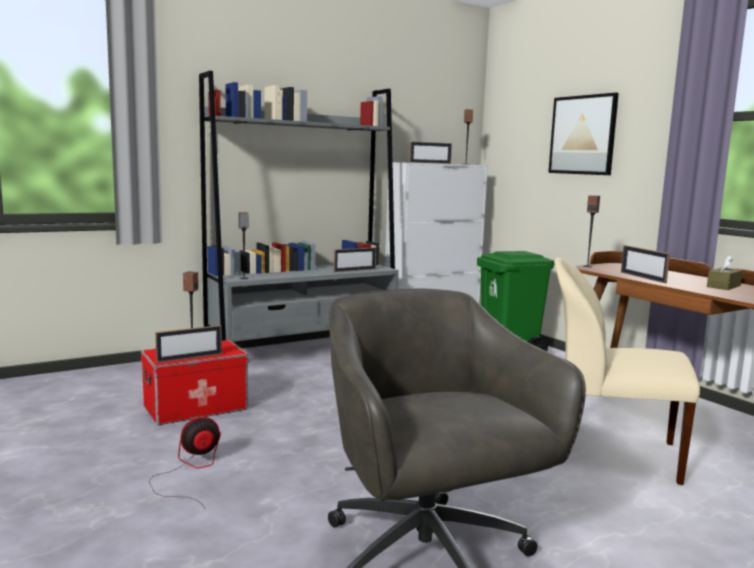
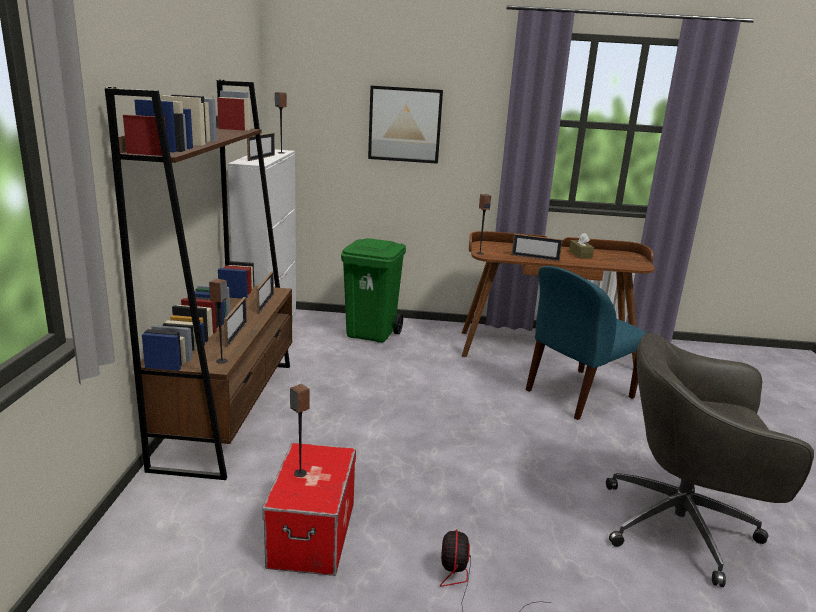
camera: 55 degrees left, 10 degrees up
(189, 358) = (333, 484): picture frame -> picture frame (236, 334)
(304, 350) = (229, 411): grey bookcase -> brown bookcase
(609, 452) = (577, 395): beige chair -> blue chair

